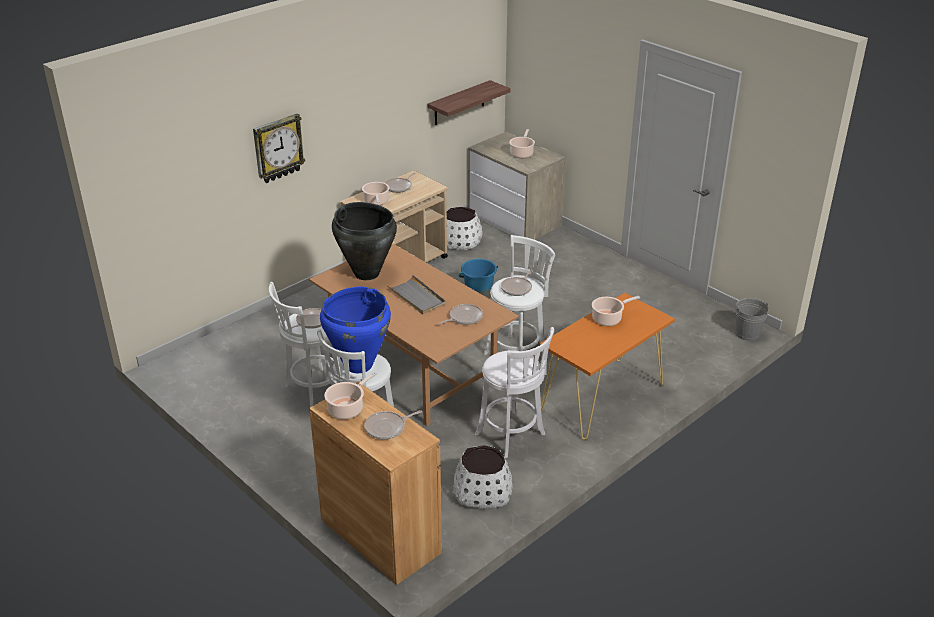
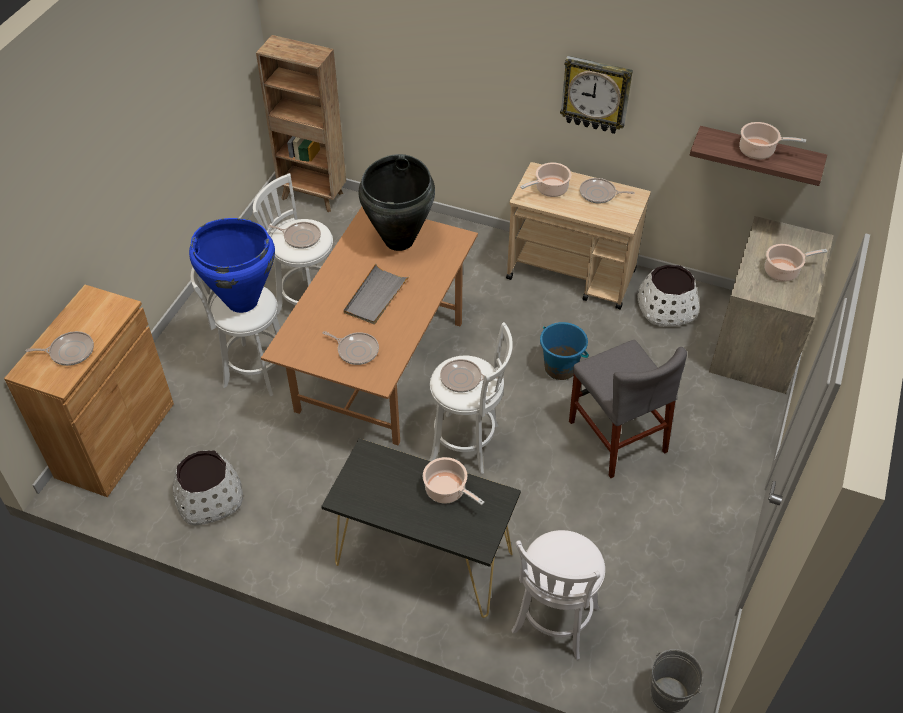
camera: 65 degrees right, 15 degrees up
(190, 357) = (313, 196): none -> brown bookcase
(278, 148) = (461, 59): wall clock -> wall clock (596, 94)
(347, 408) = (91, 311): cooking pot -> cooking pot (759, 151)
(387, 428) = (69, 351): frying pan -> frying pan turned 135 degrees clockwise
(512, 436) = (311, 493): white stool -> white stool (553, 624)
(552, 292) = (617, 436): none -> grey chair
(601, 398) = (423, 558): orange console table -> black console table

